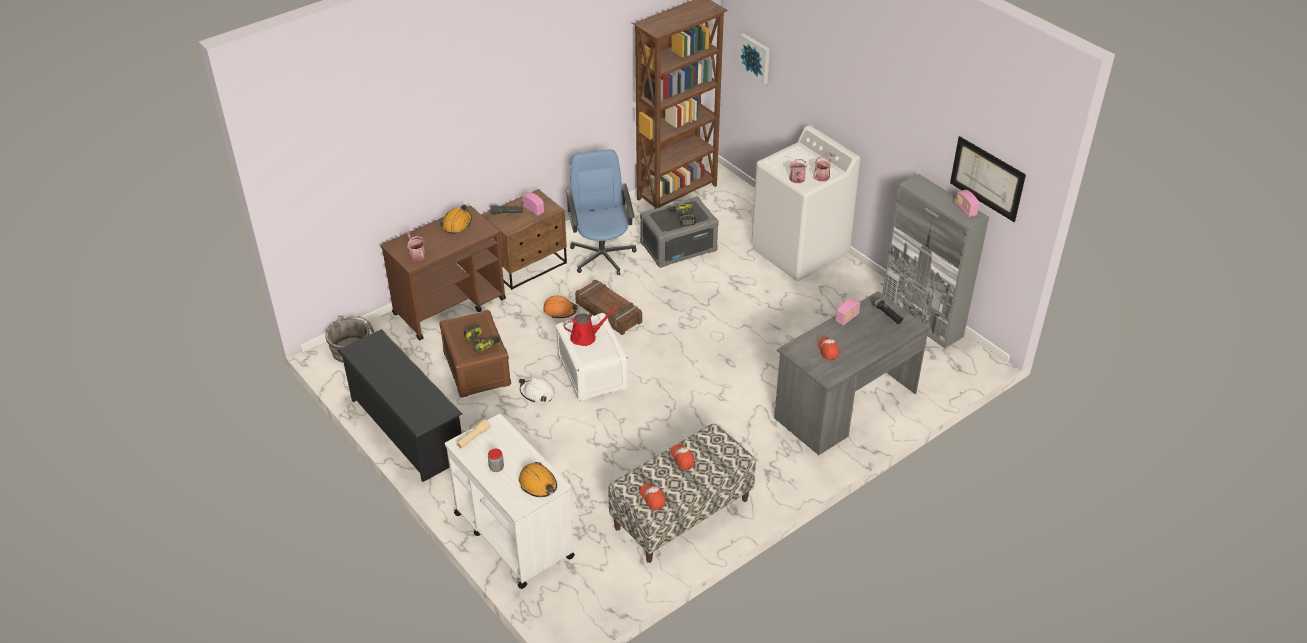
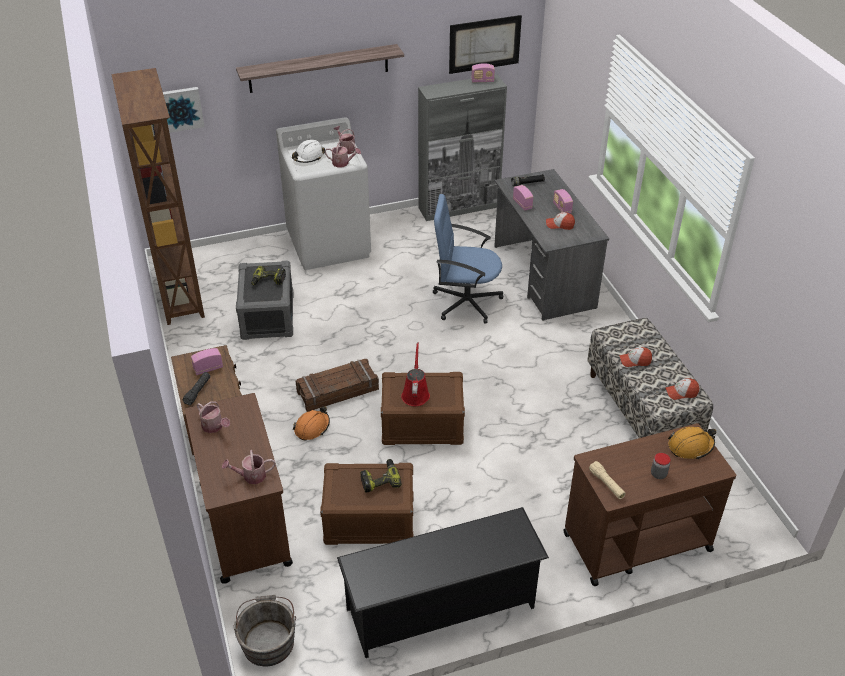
camera: 70 degrees left, 0 degrees up
(457, 224) = (214, 427): orange hard hat -> watering can
(513, 534) = (635, 542): white cart -> brown cart
(537, 393) = (434, 476): white hard hat -> white hard hat (308, 157)
(592, 371) = (422, 425): white storage box -> brown storage box
(602, 255) = (242, 373): blue office chair -> blue office chair (465, 302)
(851, 97) = (319, 68): none -> shelf
(858, 346) = (562, 208): none -> radio

